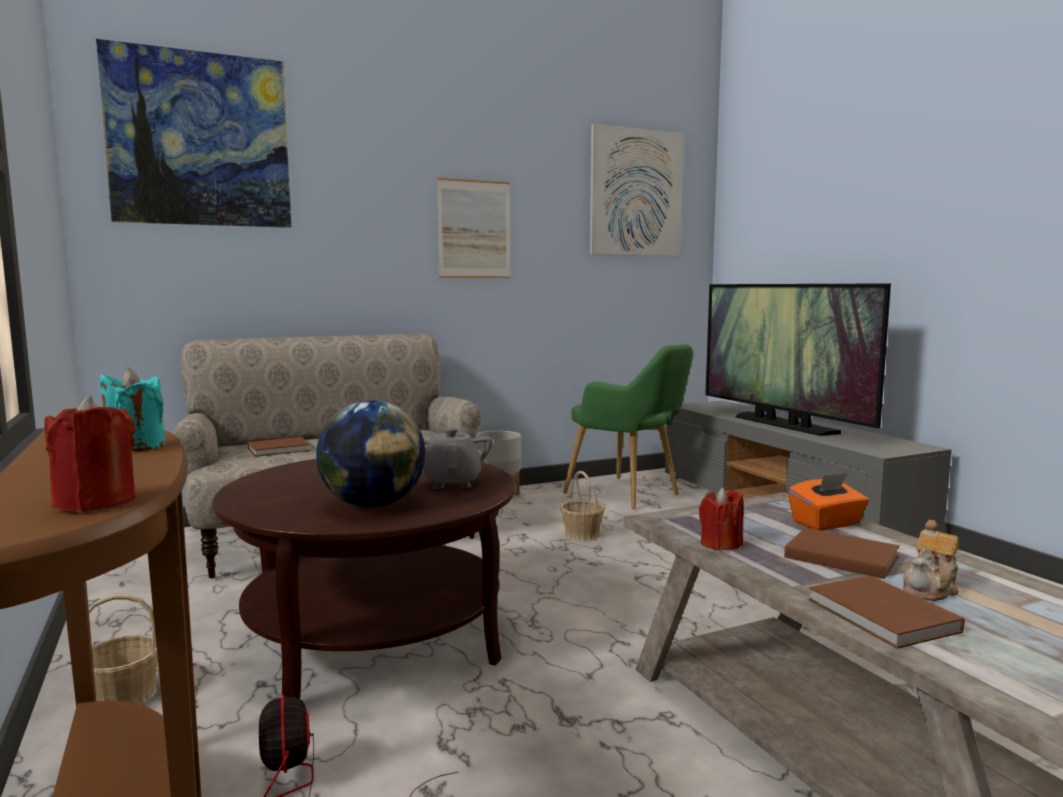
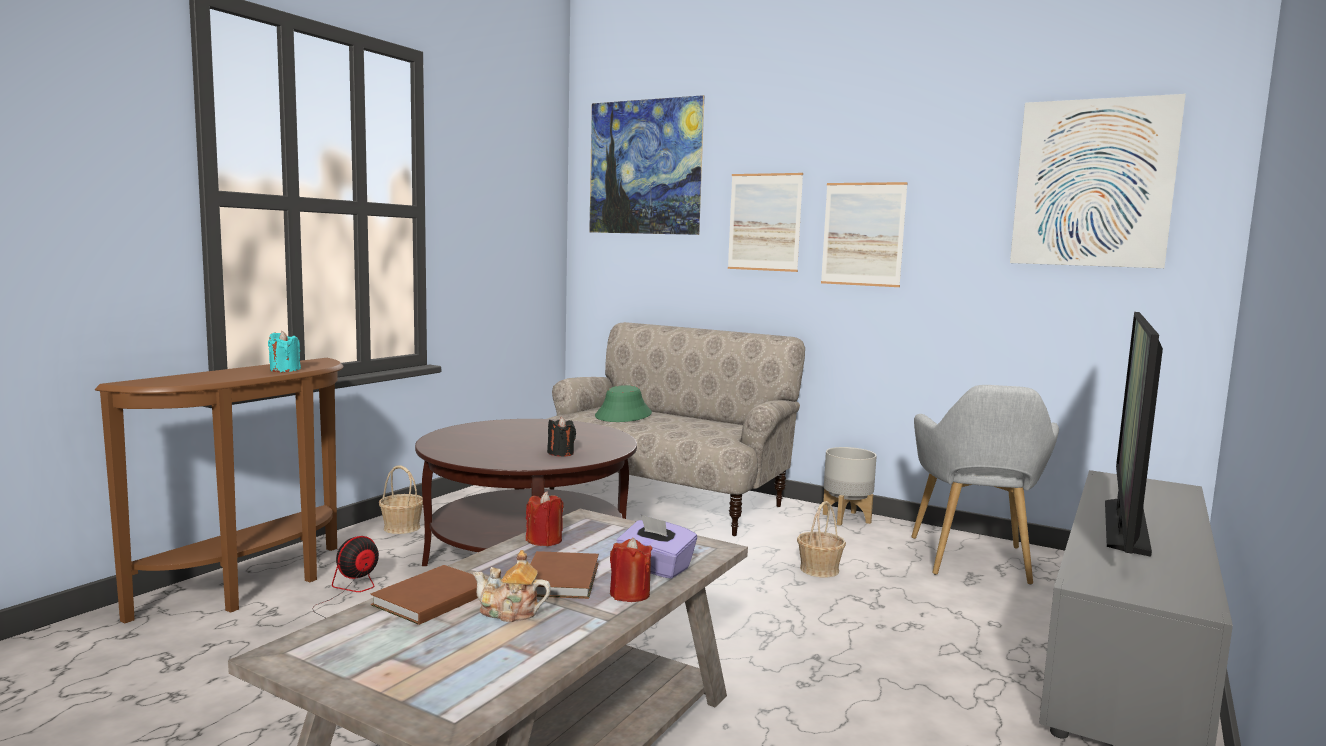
camera: 55 degrees right, 0 degrees up
(95, 502) = (177, 382): red candle -> red candle (630, 594)
(281, 449) = (623, 415): brown book -> green hat
(372, 215) = (764, 222): none -> picture
(373, 505) = (484, 449): globe -> none
(451, 483) = (561, 453): grey teapot -> black candle
(628, 495) = (973, 563): green armchair -> grey armchair
(826, 524) = (655, 568): orange tissue box -> purple tissue box

